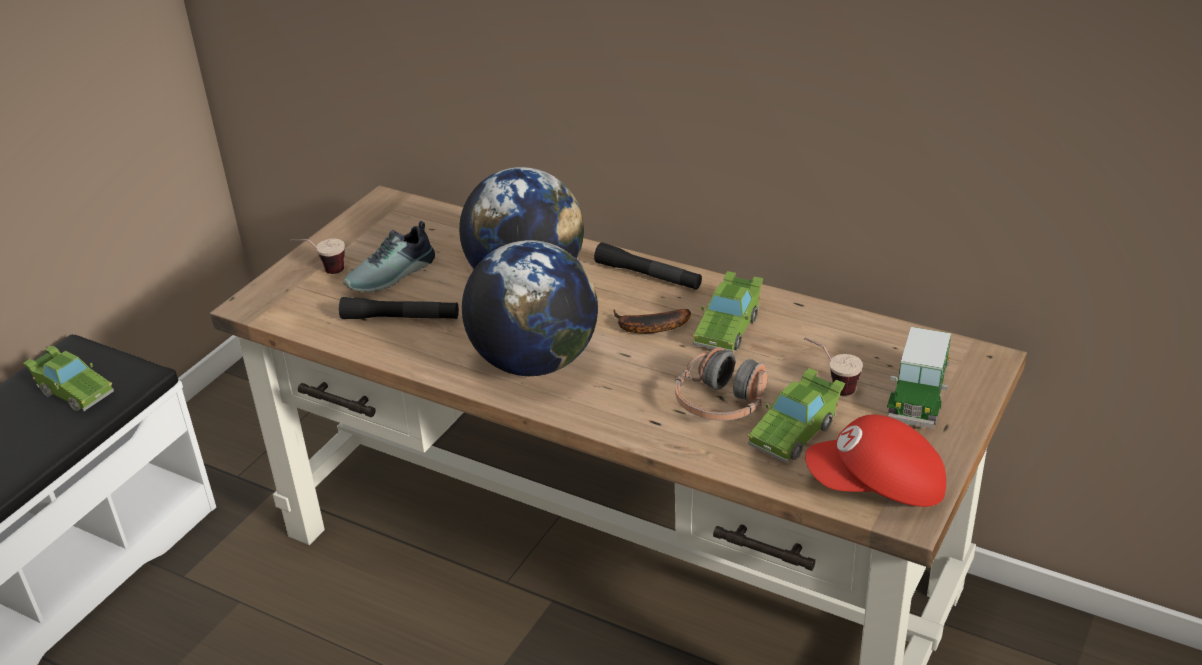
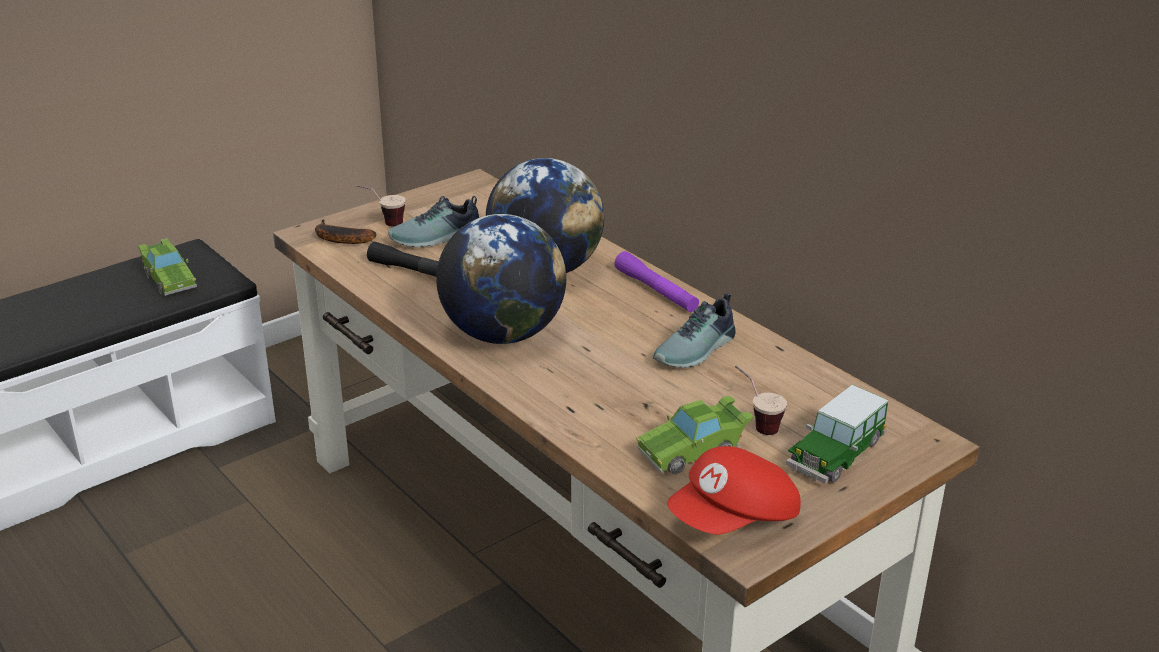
camera: 20 degrees right, 5 degrees down
(648, 275) = (656, 291): black flashlight -> purple flashlight
(648, 327) = (623, 332): banana -> banana (338, 239)
(721, 403) = (642, 409): headphones -> none
(728, 327) = (697, 350): green toy car -> shoe
(877, 487) = (734, 519): red cap -> red cap turned 60 degrees counterclockwise

